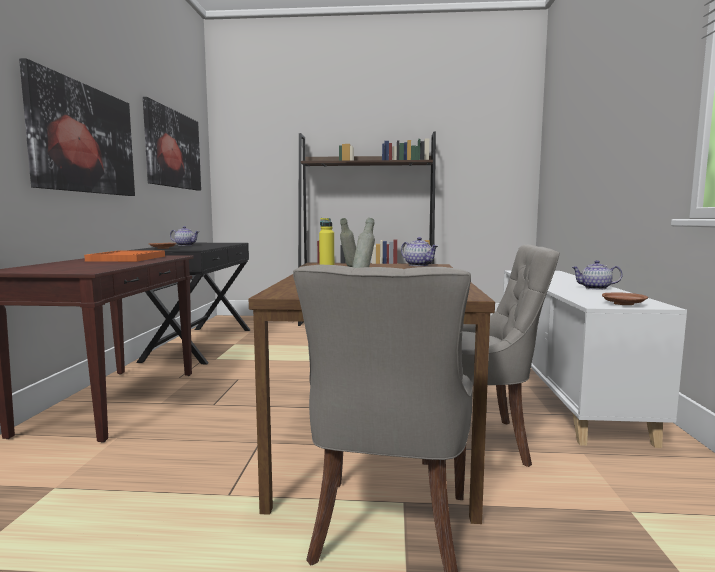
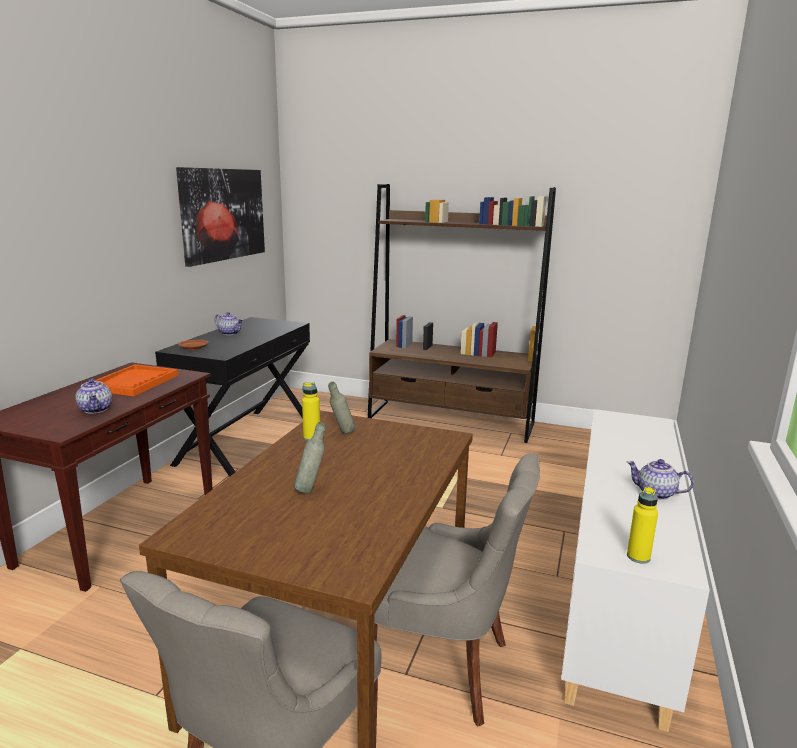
camera: 15 degrees right, 10 degrees up
(84, 139) = (95, 245): picture -> none
(419, 265) = (429, 436): teapot -> teapot (96, 409)
(623, 304) = (638, 557): brown plate -> yellow bottle

